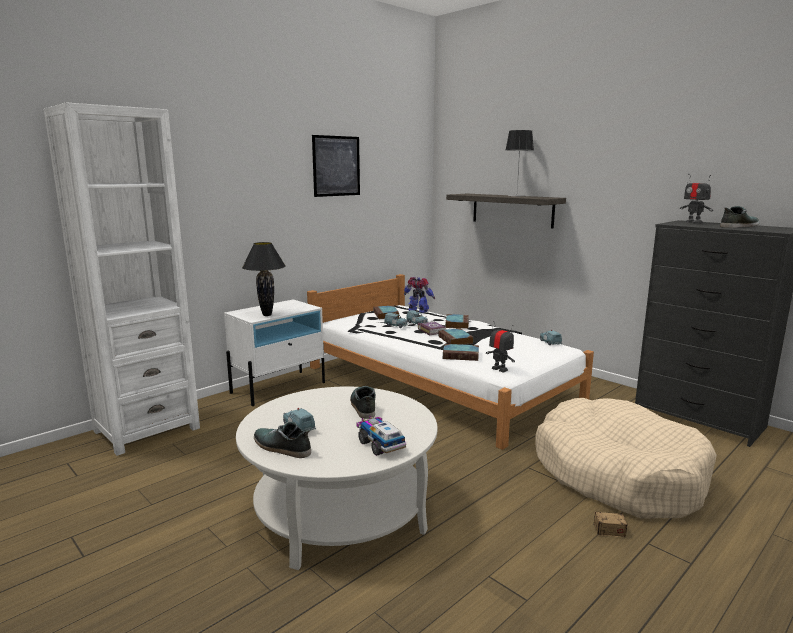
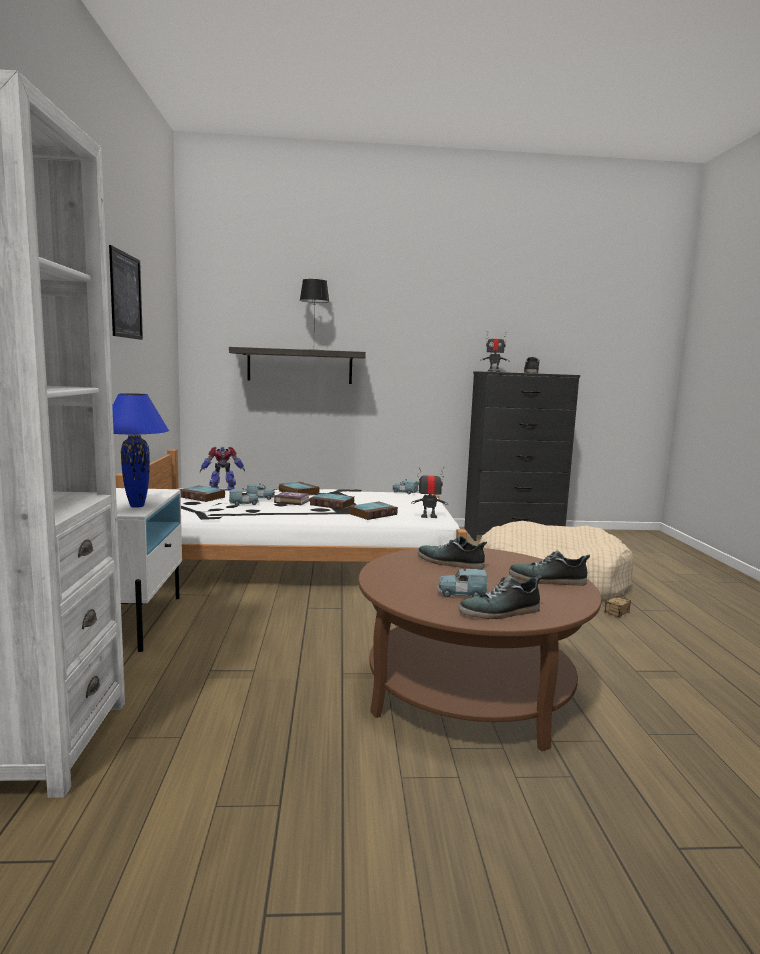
camera: 50 degrees left, 5 degrees down
(267, 315) = (138, 506): black table lamp -> blue table lamp
(341, 511) = (469, 689): white coffee table -> brown coffee table
(380, 444) = (547, 580): toy truck -> shoe

